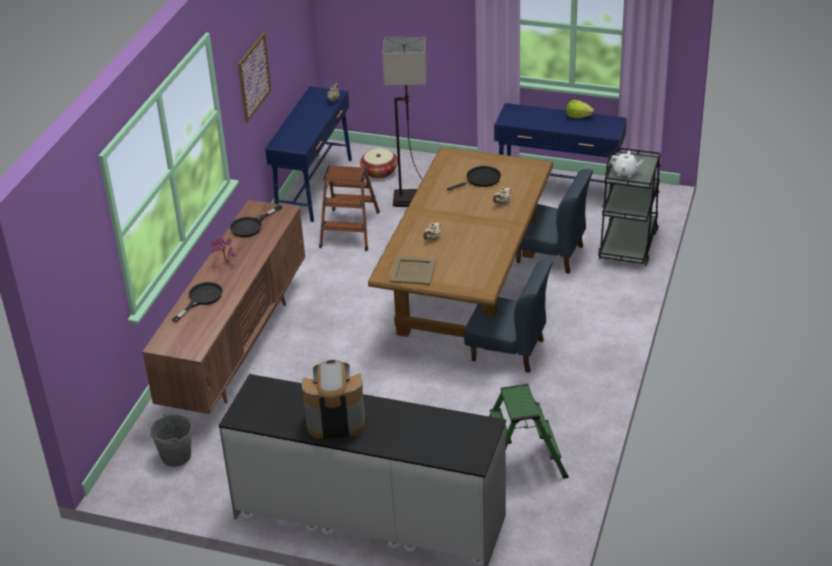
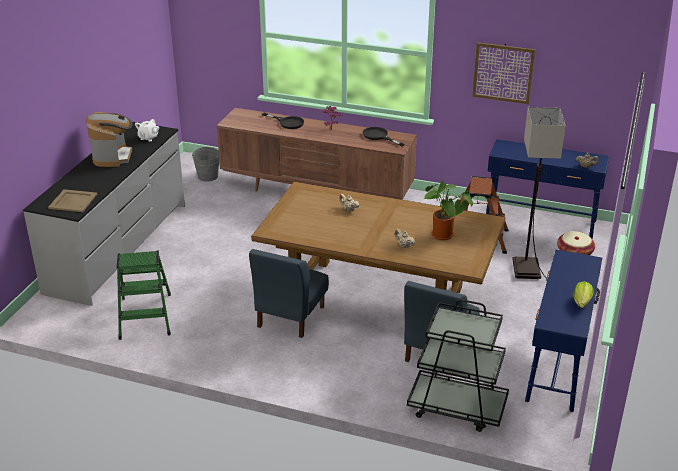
camera: 90 degrees right, 5 degrees down
(413, 271) = (302, 200): beige tray -> beige tray (72, 201)
(481, 180) = (444, 236): black frying pan -> potted plant
(625, 172) = (456, 322): white teapot -> white teapot (148, 138)

